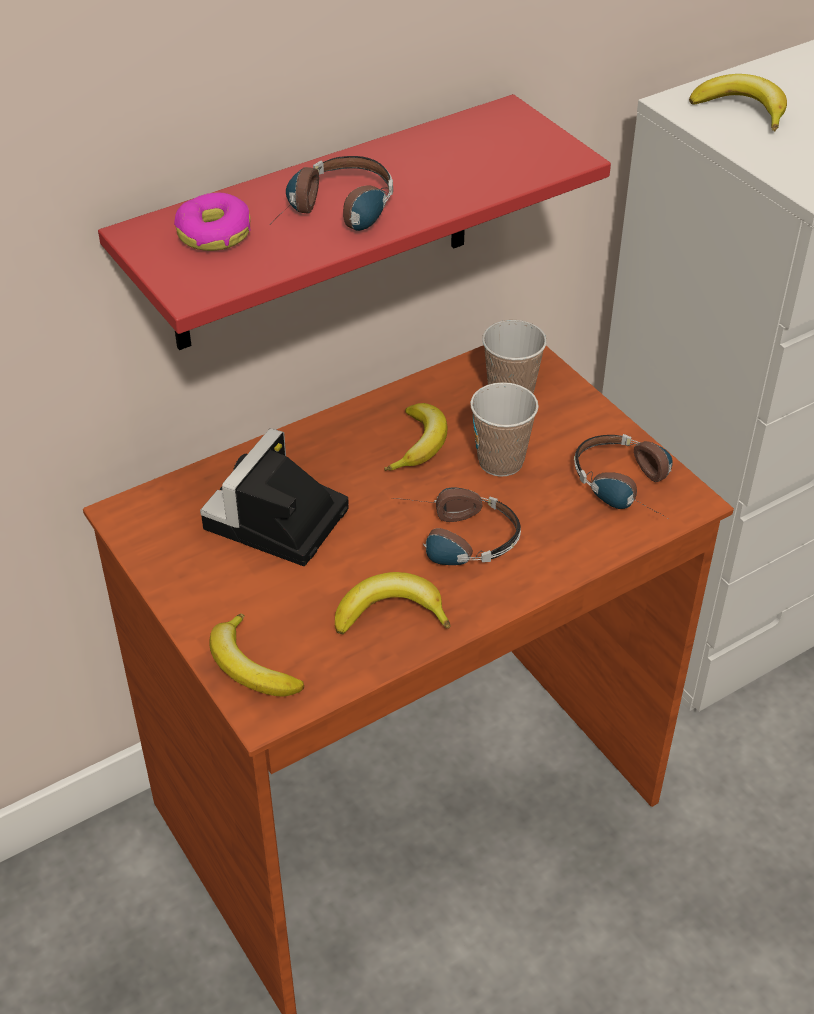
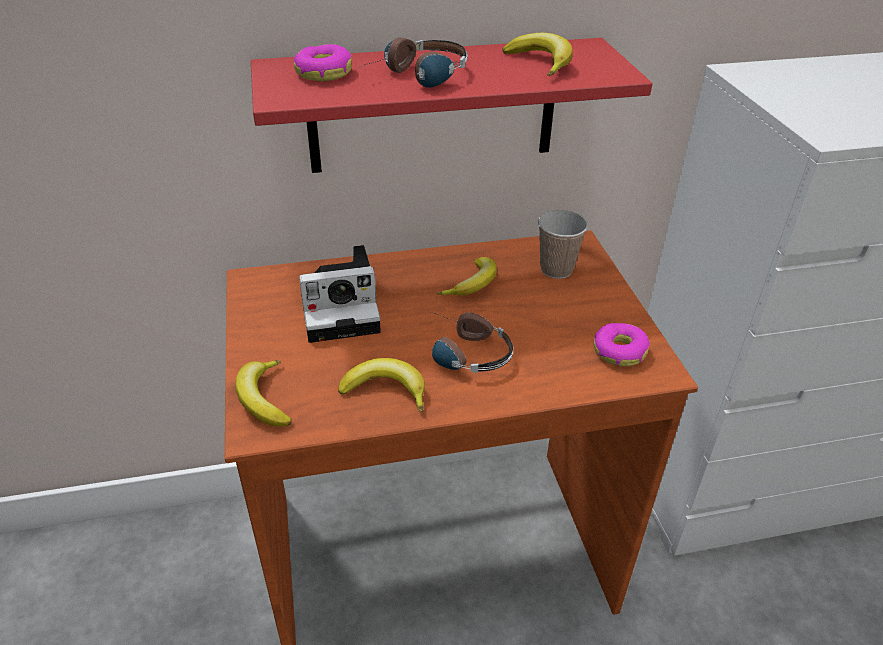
camera: 20 degrees right, 5 degrees down
(275, 522) = (343, 309): camera -> camera turned 150 degrees counterclockwise
(500, 462) = (526, 309): cup -> none
(631, 488) = (619, 351): headphones -> donut
(741, 110) = (788, 81): banana -> banana (540, 62)

